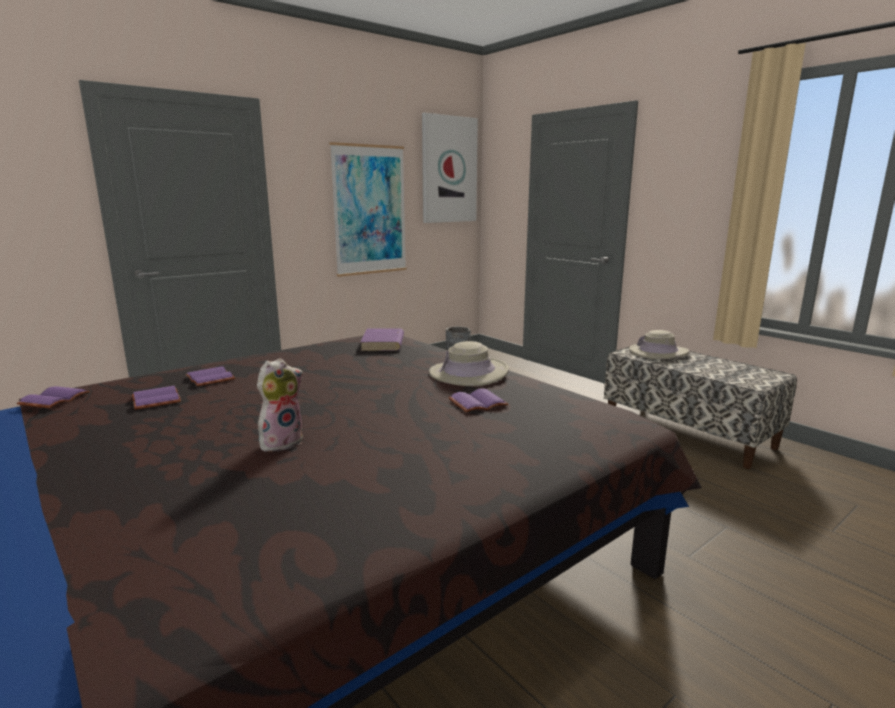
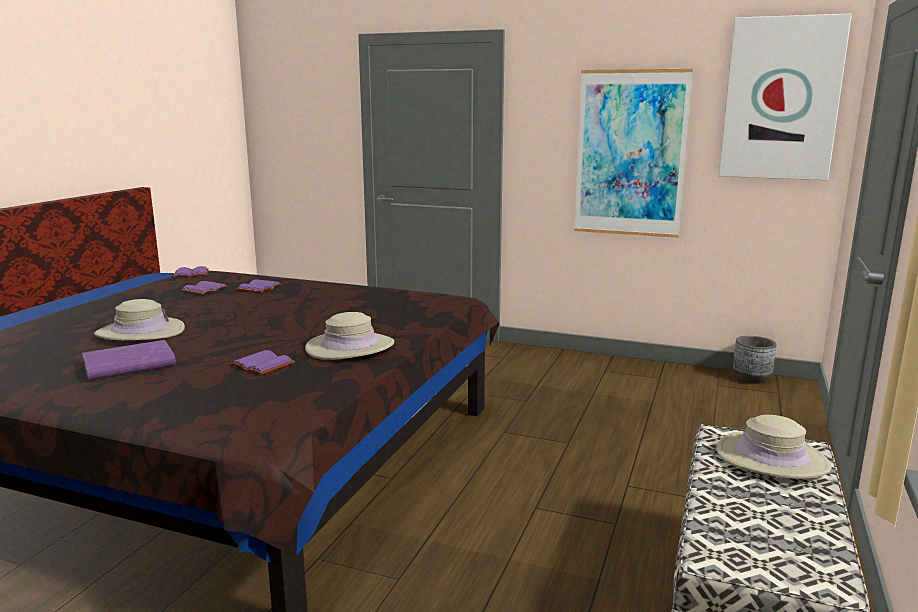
camera: 60 degrees right, 0 degrees up
(281, 442) = (140, 332): plush toy -> beige hat
(383, 343) = (416, 304): purple book -> purple book (128, 365)

